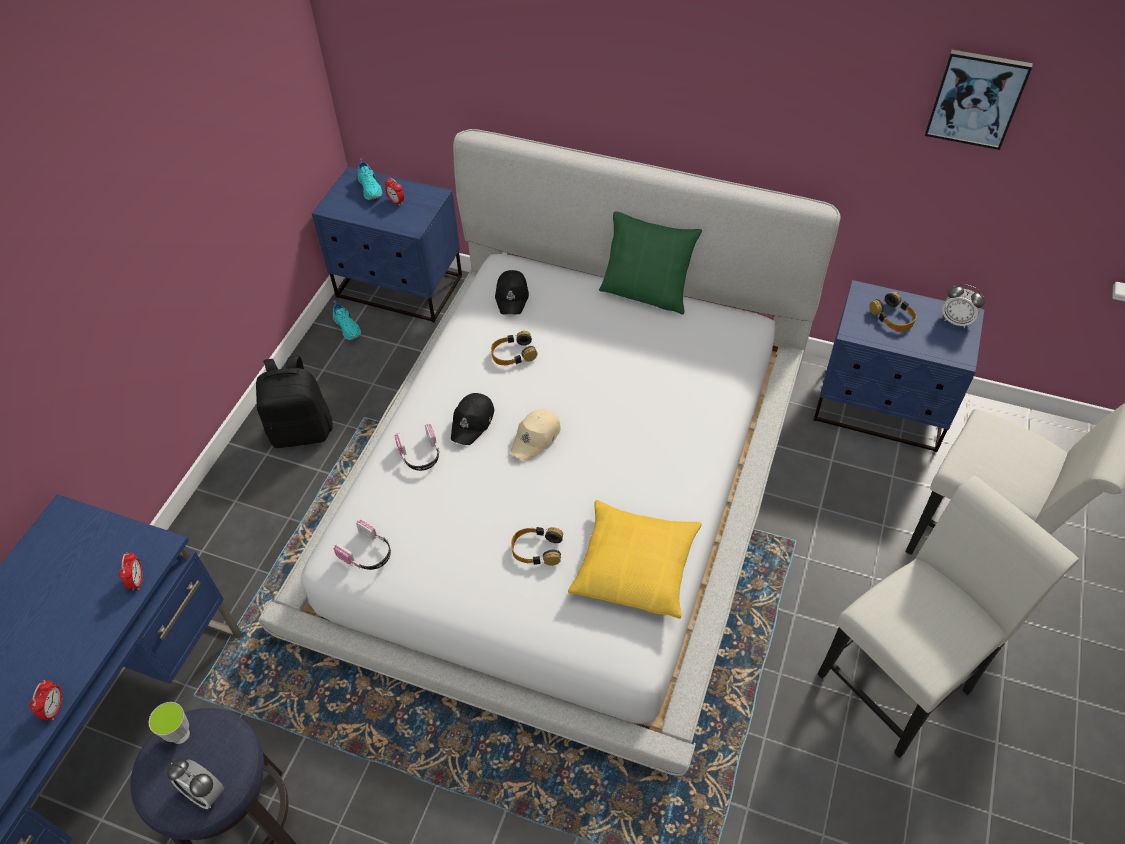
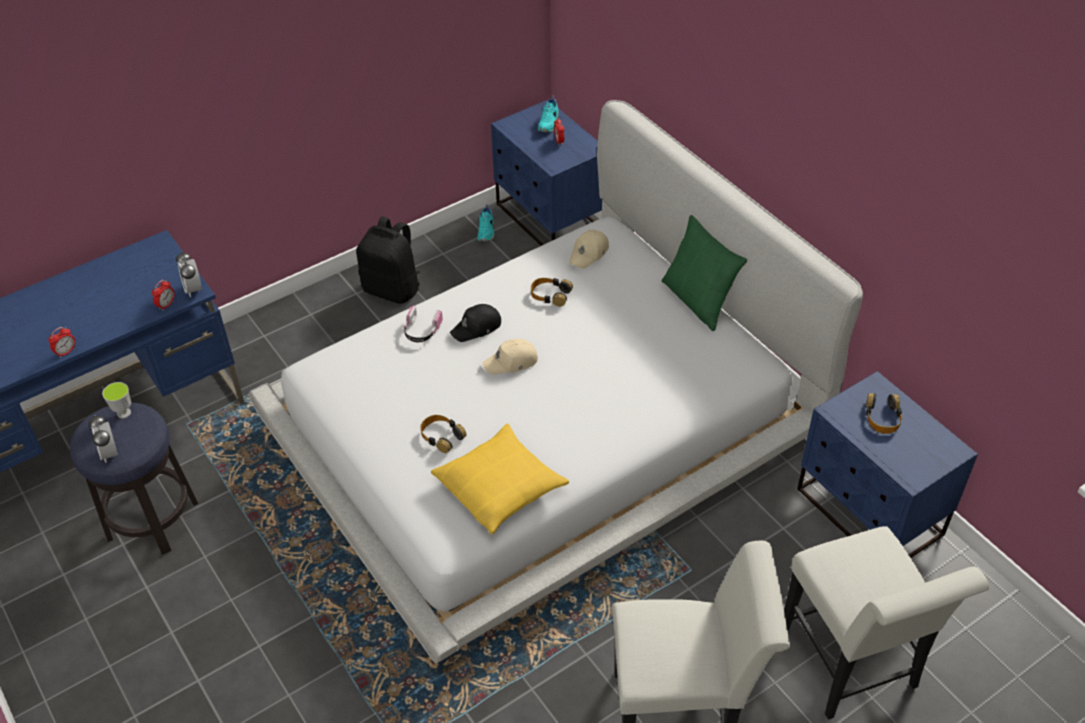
camera: 35 degrees right, 5 degrees down
(368, 553) = (331, 376): headphones -> none
(512, 296) = (589, 253): black cap -> beige cap
(956, 320) = (939, 449): alarm clock -> alarm clock (193, 289)
(976, 98) = (980, 231): picture -> none

